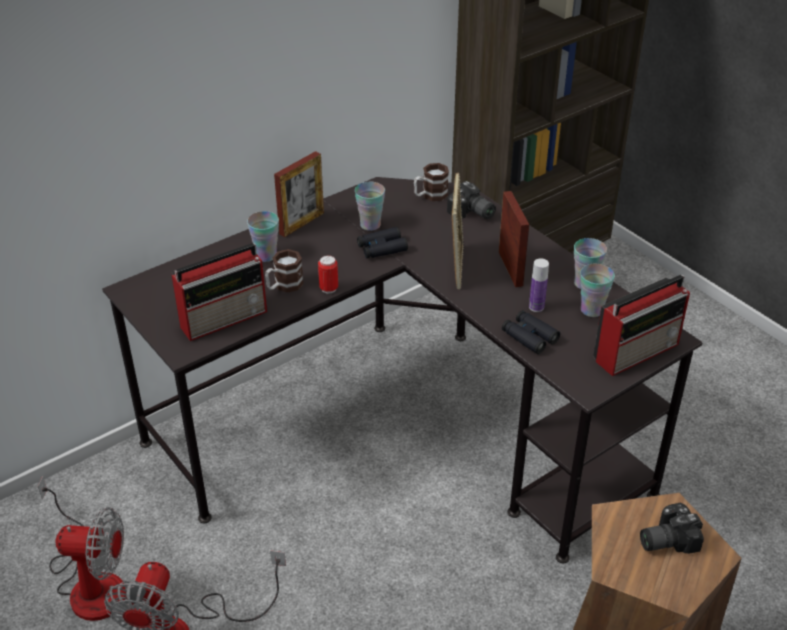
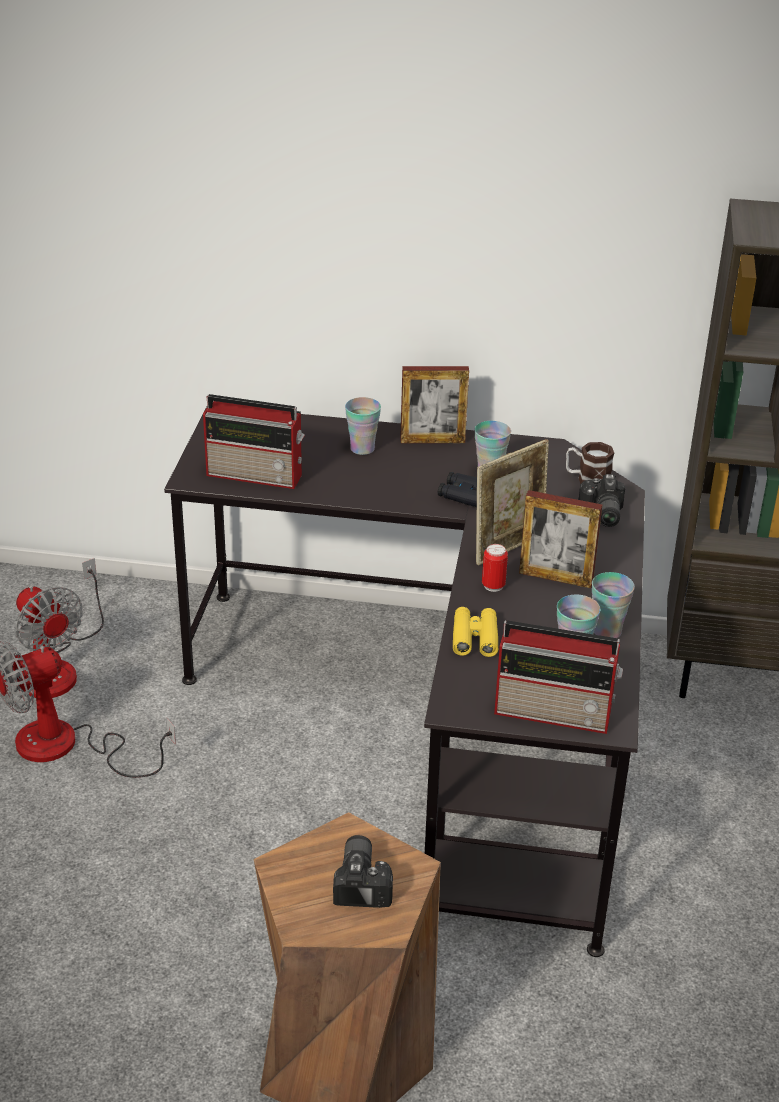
camera: 45 degrees right, 5 degrees down
(284, 286) = (338, 478): mug -> none
(328, 288) = (370, 500): can -> can (493, 586)
(510, 269) = (555, 578): picture frame -> picture frame turned 75 degrees clockwise
(529, 337) = (475, 638): black binoculars -> yellow binoculars
(536, 307) = (524, 620): bottle -> none
(665, 539) = (364, 882): camera -> camera turned 60 degrees clockwise

